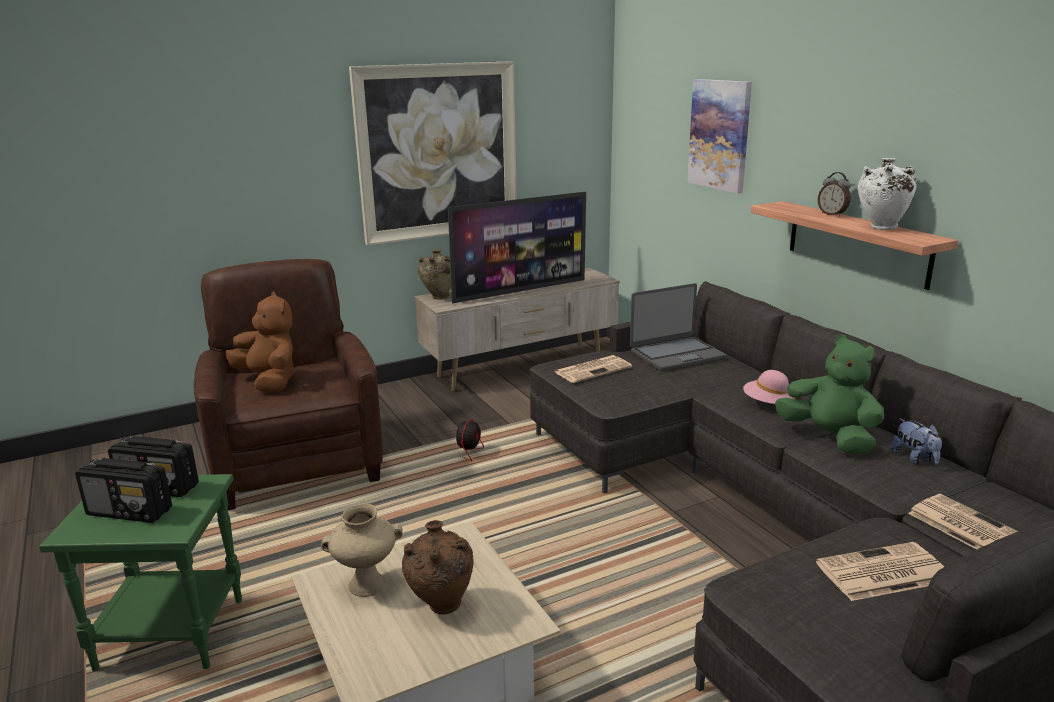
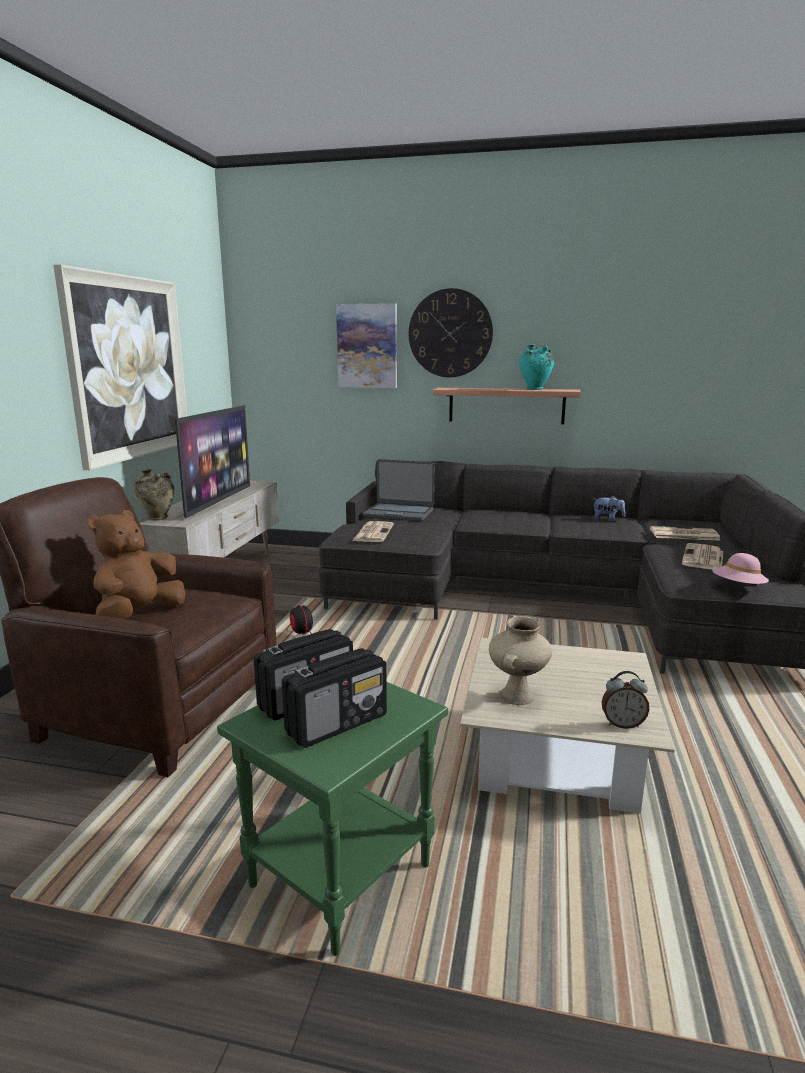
camera: 50 degrees left, 5 degrees down
(269, 381) = (139, 616): brown plush toy -> brown plush toy turned 60 degrees counterclockwise
(441, 608) = (580, 679): brown vase -> none
(676, 355) = (399, 513): laptop -> laptop turned 90 degrees clockwise
(767, 404) = (502, 519): pink hat -> pink hat (738, 587)
(803, 128) = (450, 333): none -> wall clock
(829, 438) = (561, 523): green plush toy -> none
(832, 214) = (489, 388): alarm clock -> alarm clock (622, 724)
(880, 228) = (535, 389): white vase -> turquoise vase

